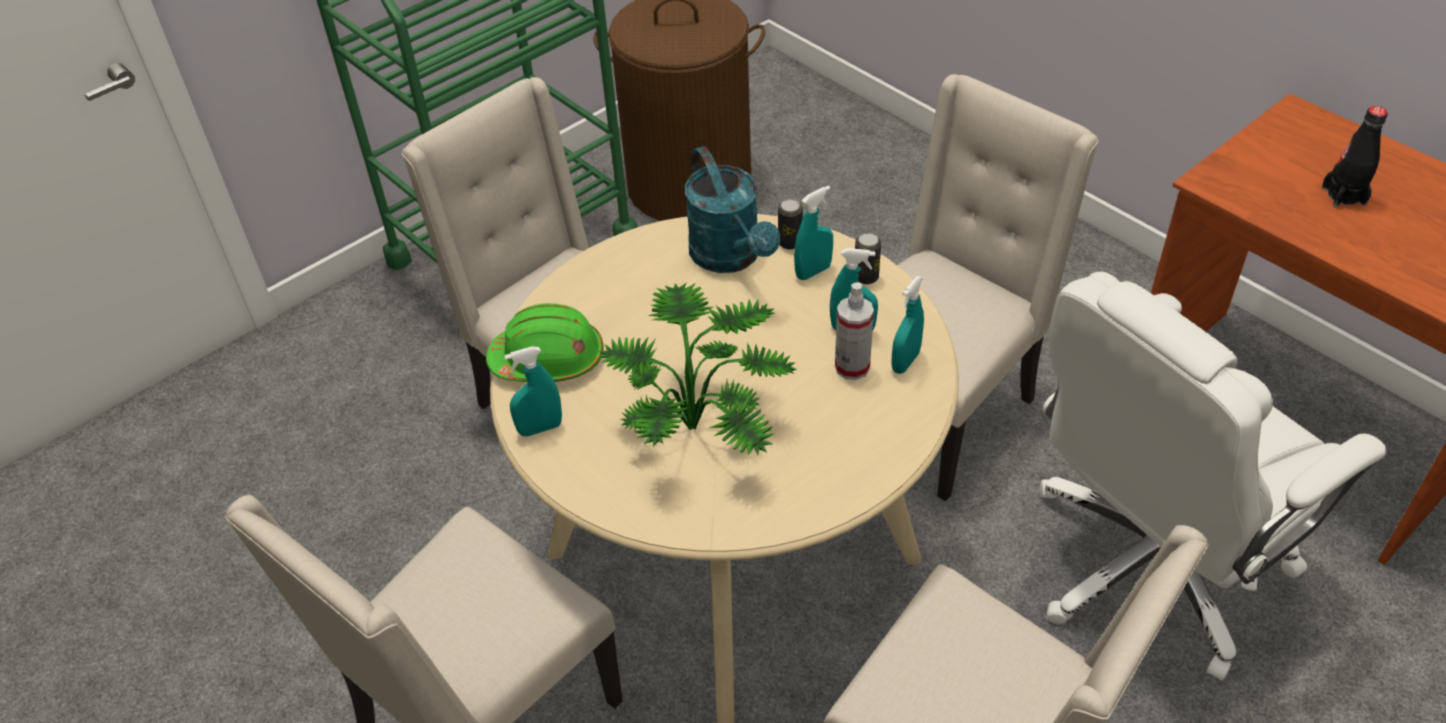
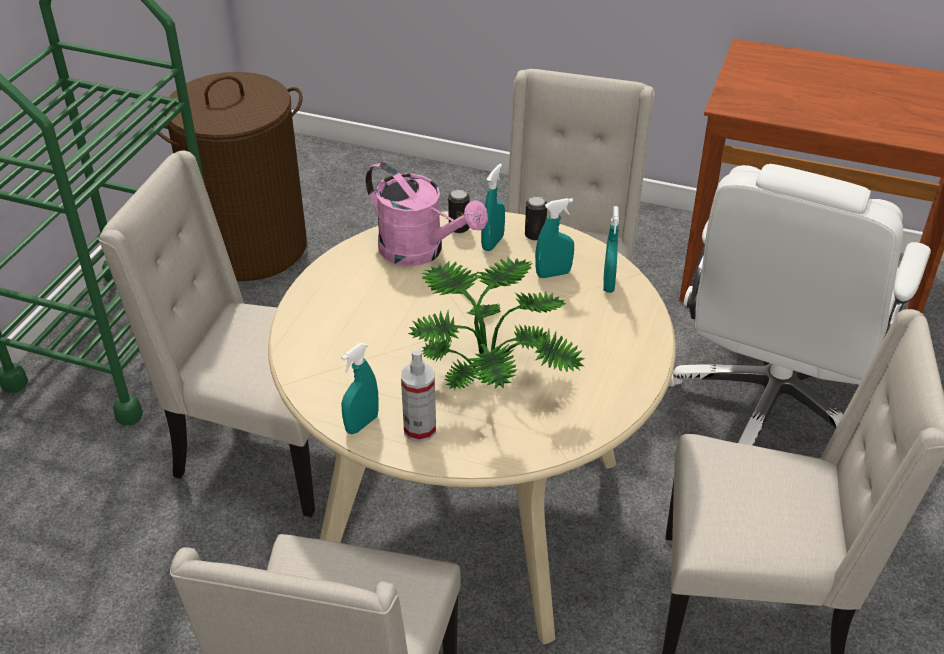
camera: 30 degrees left, 5 degrees down
(548, 360) = (328, 371): green hard hat -> none
(731, 257) = (421, 251): turquoise watering can -> pink watering can
(852, 367) = (573, 299): spray bottle -> spray bottle (420, 429)
(1343, 195) = (815, 92): black bottle -> none

